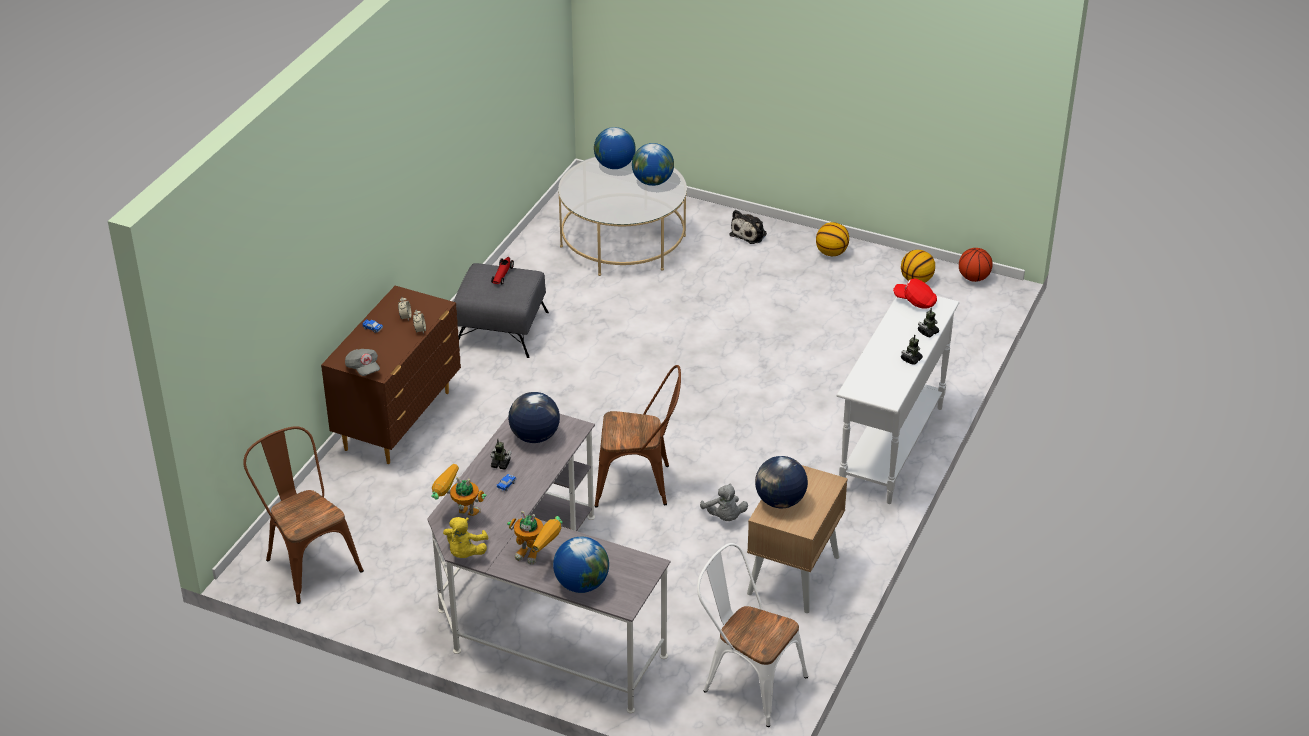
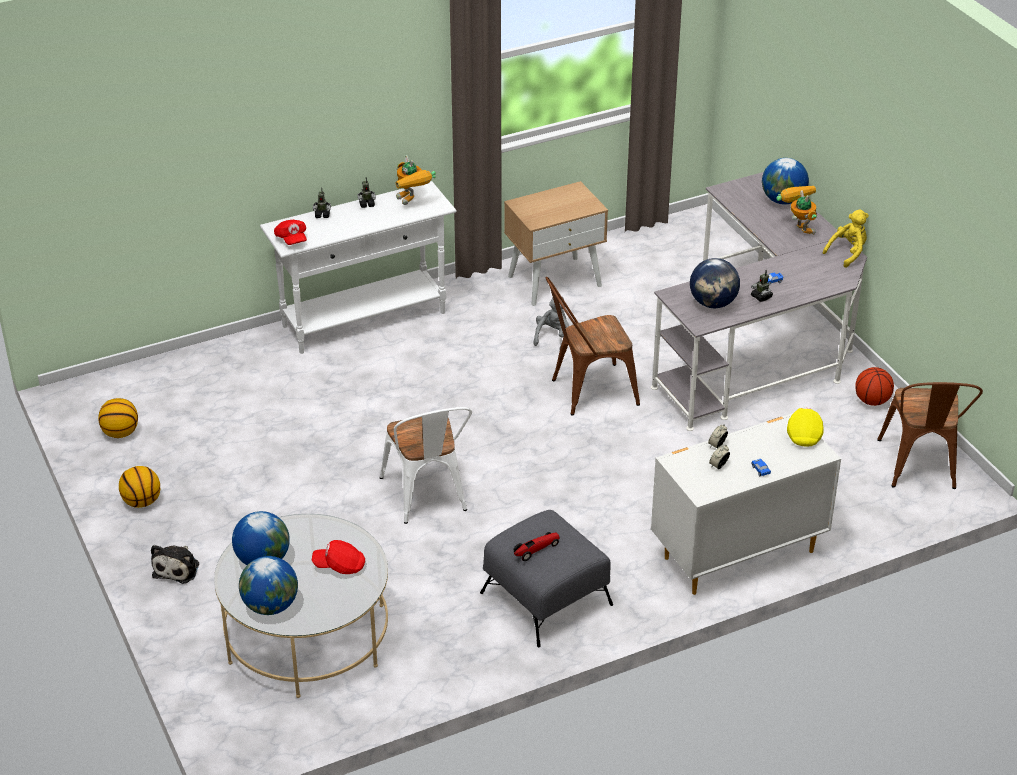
camera: 140 degrees left, 0 degrees up
(363, 368) = (804, 434): grey cap -> yellow cap
(399, 420) = (736, 554): brown dresser -> white dresser
(458, 514) = (829, 279): toy robot -> toy robot (412, 202)
(604, 200) = (340, 566): none -> red cap
(640, 484) = (587, 392): brown chair -> brown chair turned 60 degrees counterclockwise
(747, 682) = (665, 243): white chair -> white chair (427, 498)
(750, 233) = (177, 568): plush toy -> plush toy turned 120 degrees clockwise
(780, 501) = (571, 209): globe -> none
(973, 278) = (74, 408): basketball -> basketball (872, 401)

